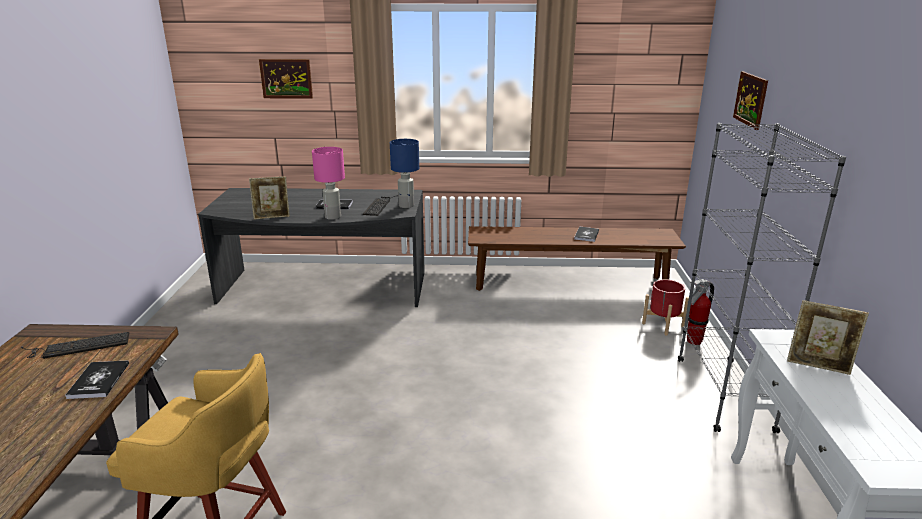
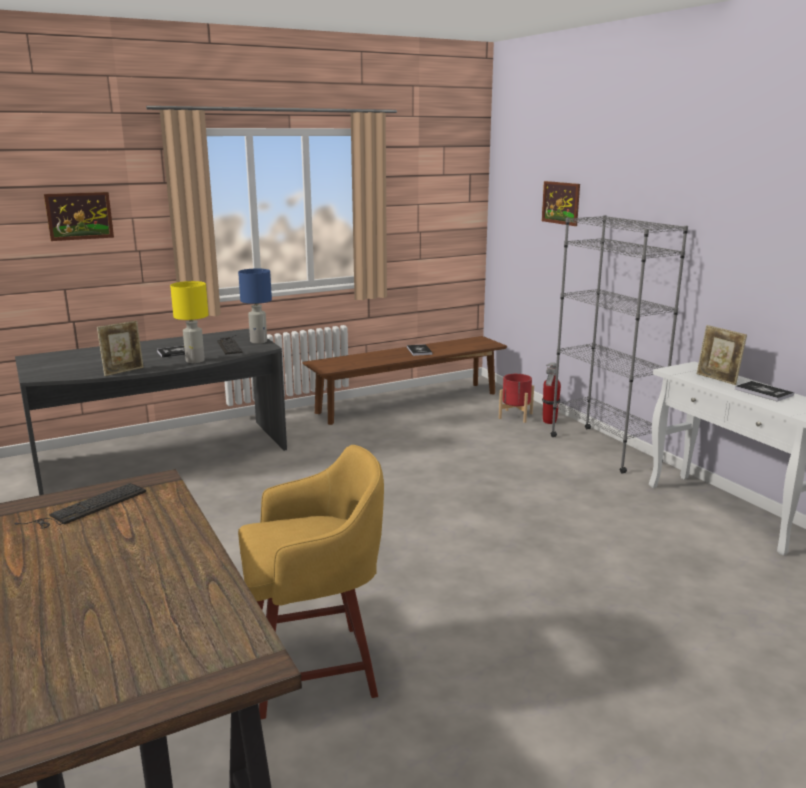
camera: 30 degrees left, 5 degrees down
(99, 380) = (169, 521): book -> book (763, 392)
(333, 217) = (195, 361): pink table lamp -> yellow table lamp
(818, 366) = (717, 379): picture frame -> picture frame turned 60 degrees clockwise

